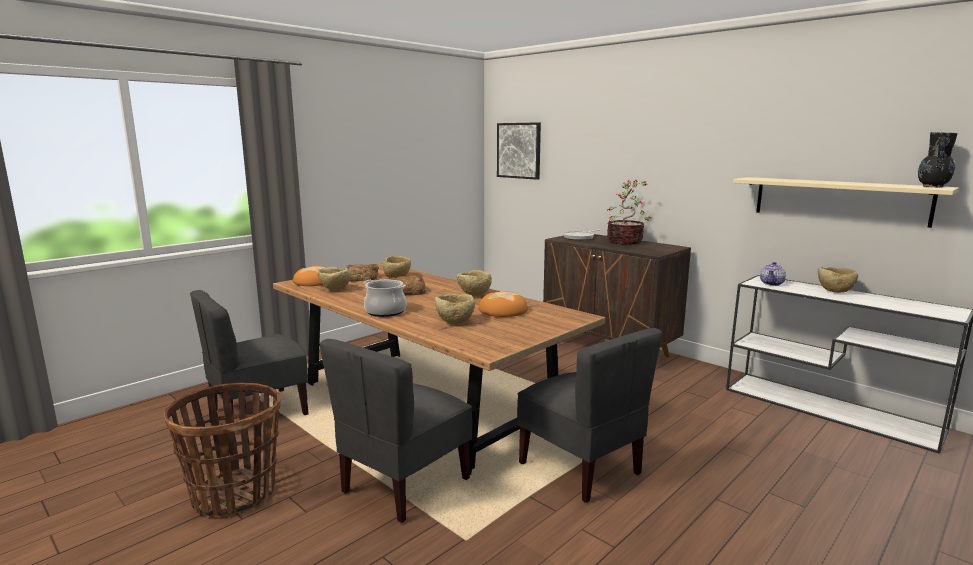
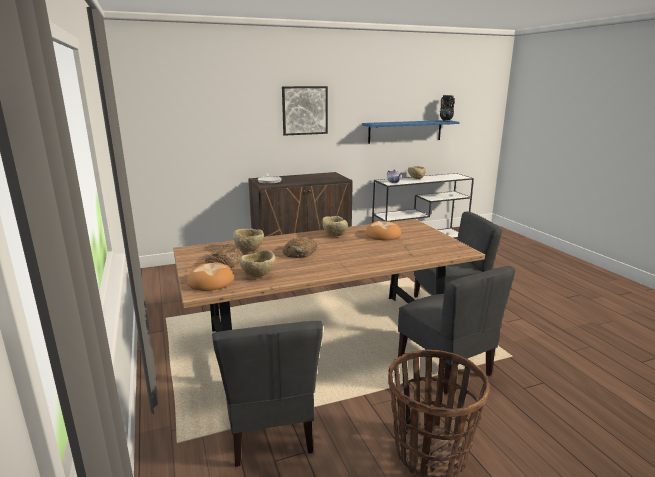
camera: 65 degrees left, 5 degrees up
(385, 312) = (354, 265): cooking pot -> none
(455, 322) = (399, 250): beige bowl -> none
(519, 150) = (167, 115): picture -> picture (304, 110)
(625, 242) = (301, 177): potted plant -> none
(839, 200) = (405, 131): beige shelf -> blue shelf

